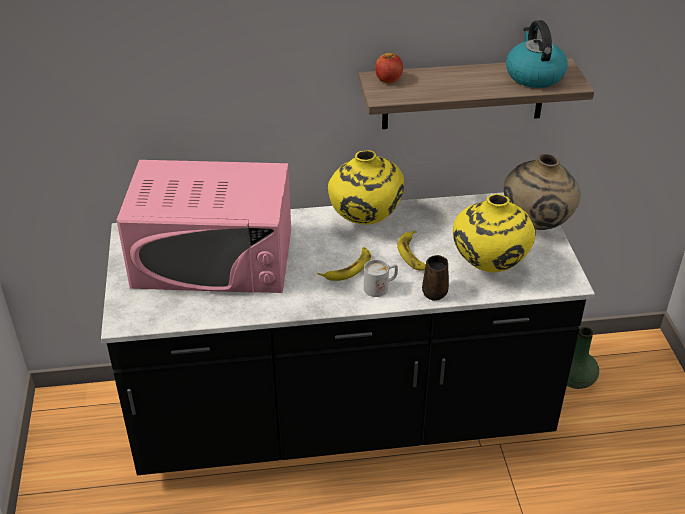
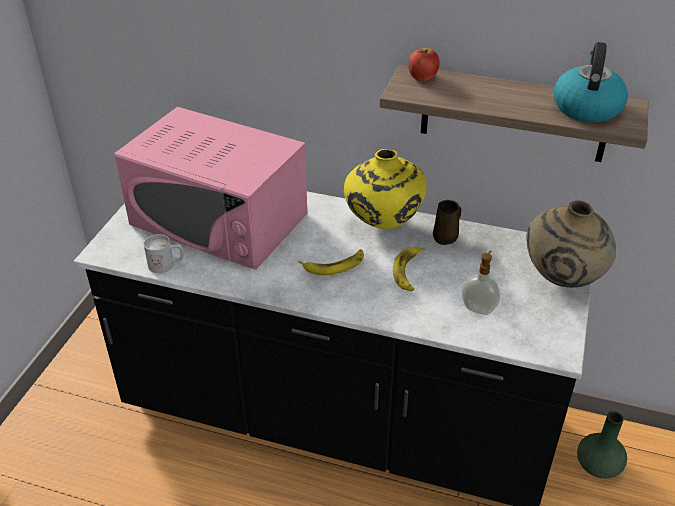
camera: 25 degrees right, 0 degrees up
(381, 287) = (352, 294): white mug -> white mug (167, 265)
(435, 292) = (404, 316): brown mug -> brown mug (446, 237)
(488, 267) = (478, 308): yellow vase -> soap dispenser

